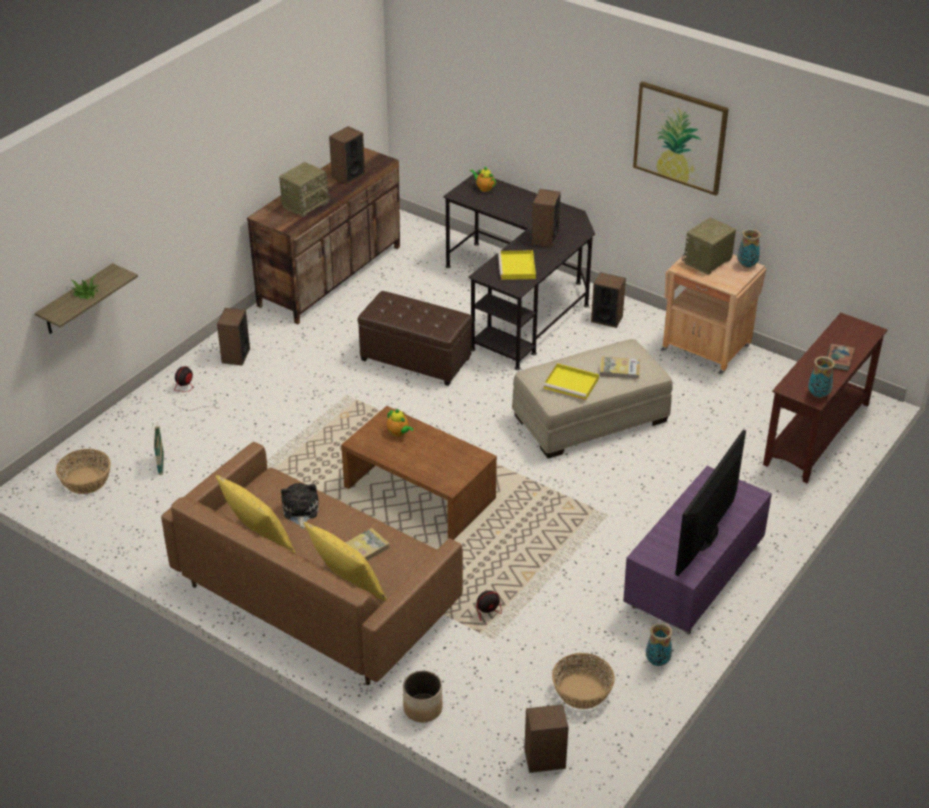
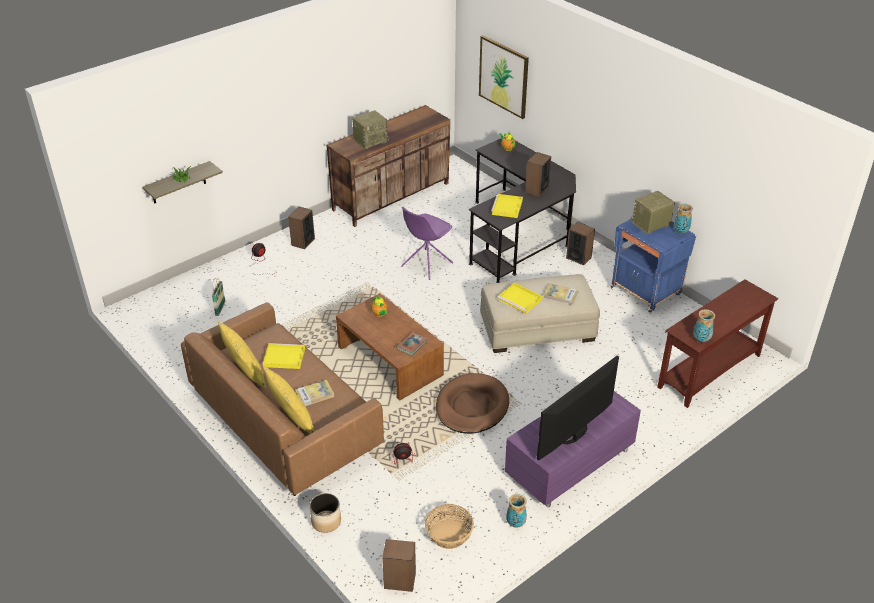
camera: 15 degrees right, 0 degrees up
(85, 480) = (166, 311): basket -> none
(300, 511) = (283, 358): plush toy -> yellow tray
(348, 175) = (409, 125): speaker -> none
(415, 360) = (426, 265): brown ottoman -> purple chair
(547, 530) = (472, 406): none -> brown dog bed
(680, 137) = (643, 126): picture -> picture (503, 76)
(706, 351) = (645, 293): brown cart -> blue cart
(839, 359) = (729, 315): book -> book (411, 345)

